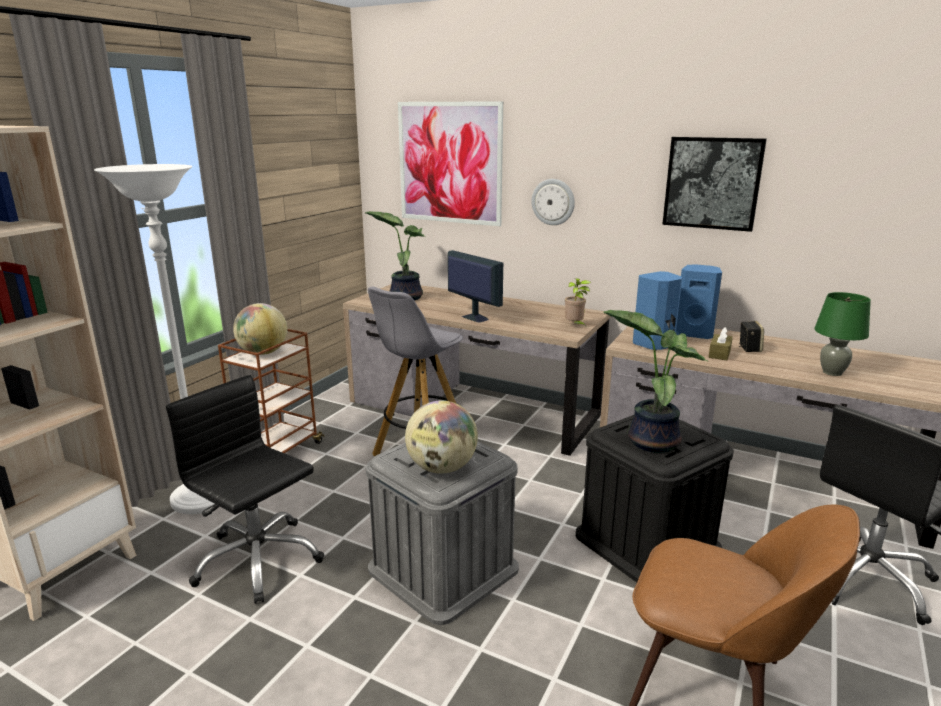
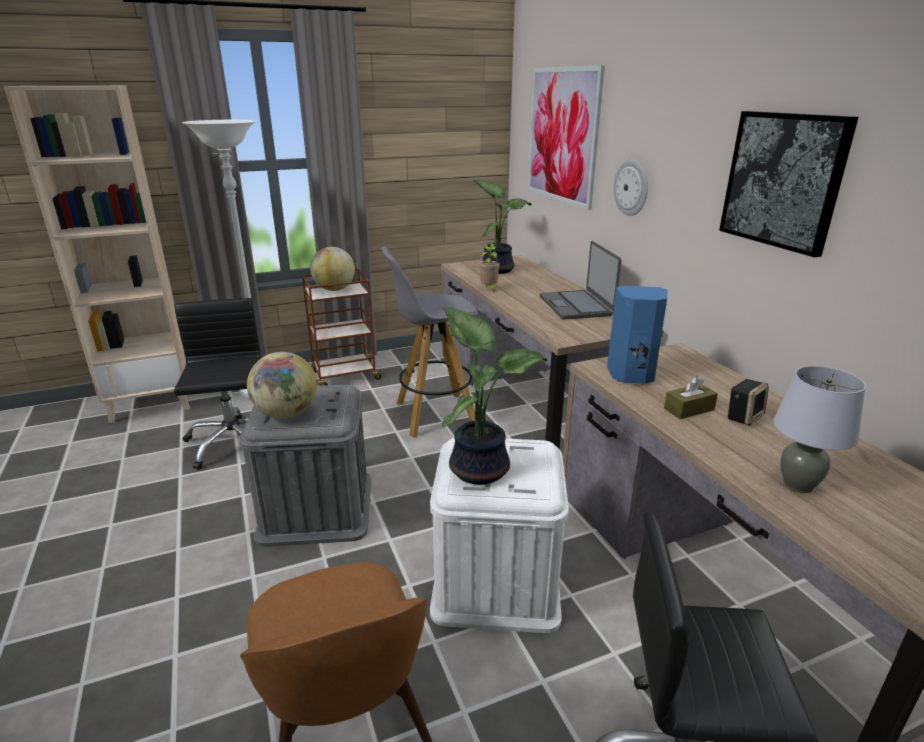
camera: 40 degrees right, 5 degrees up
(474, 317) = (514, 301): monitor -> none
(525, 310) = (576, 306): none -> laptop
(575, 326) = (590, 333): potted plant -> potted plant (489, 289)
(647, 542) = (496, 579): black storage box -> white storage box
(694, 334) = (709, 379): blue speaker -> none
(832, 372) = (797, 485): green table lamp -> grey table lamp

